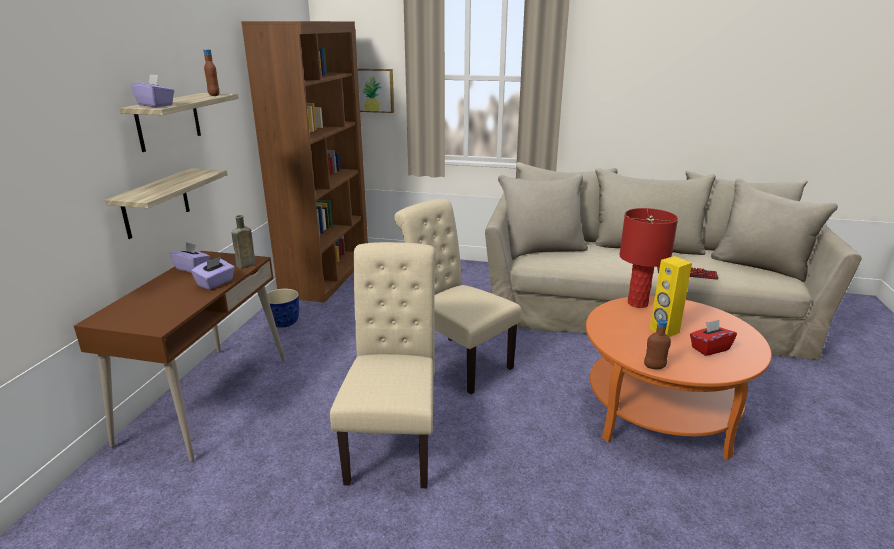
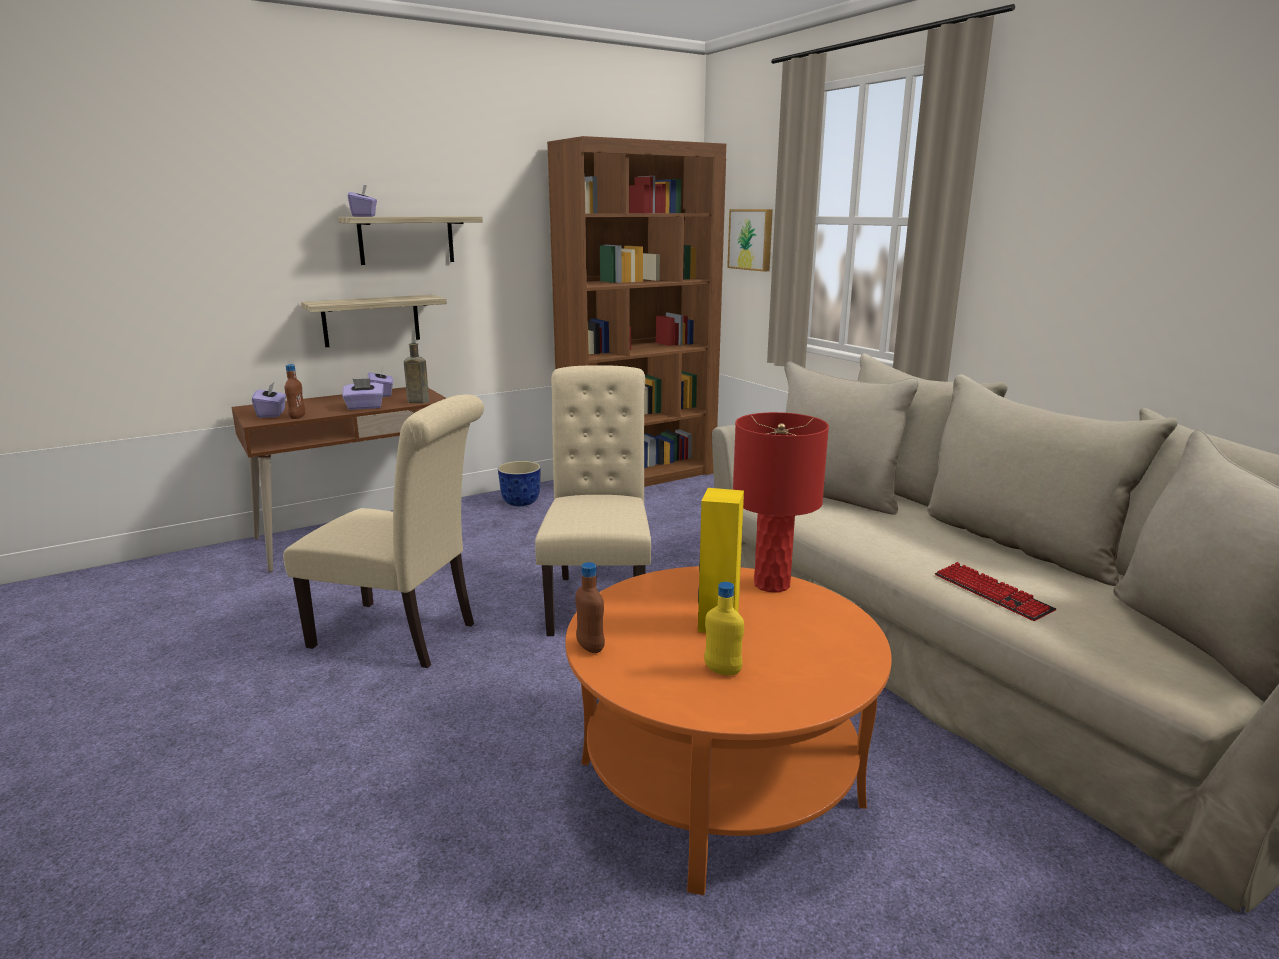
camera: 45 degrees right, 5 degrees down
(147, 316) = (272, 414): none -> purple tissue box
(214, 95) = (454, 216): brown bottle -> brown bottle (297, 417)
(394, 441) = (403, 636): beige chair -> beige chair turned 60 degrees clockwise
(709, 348) = (722, 670): red tissue box -> yellow bottle

